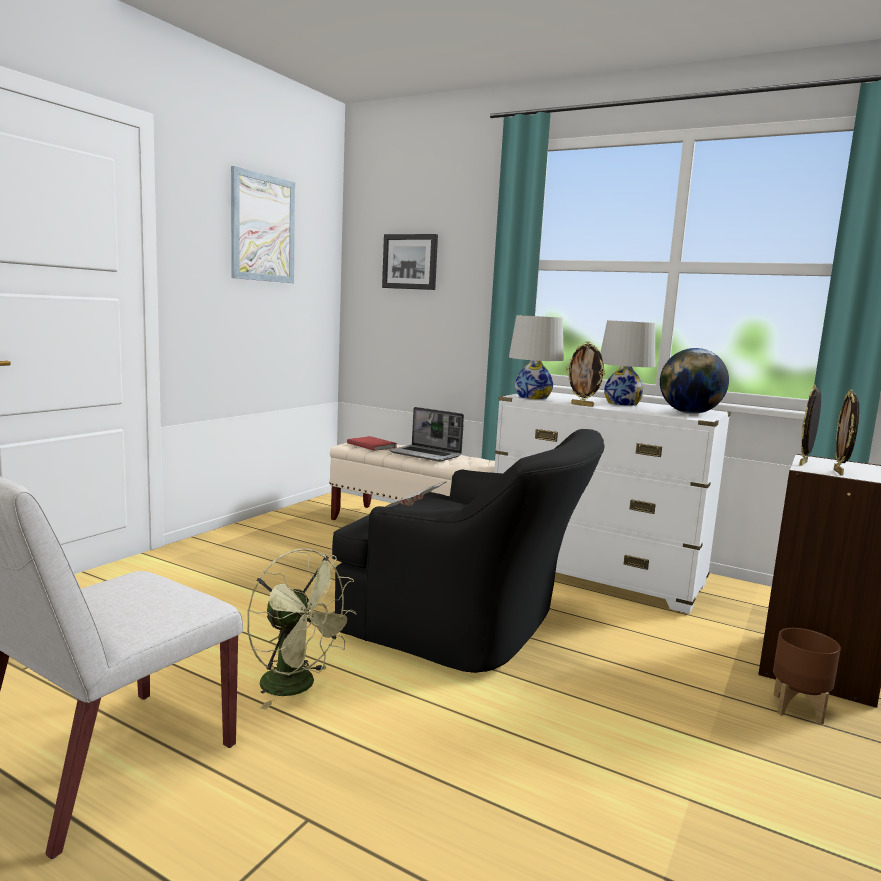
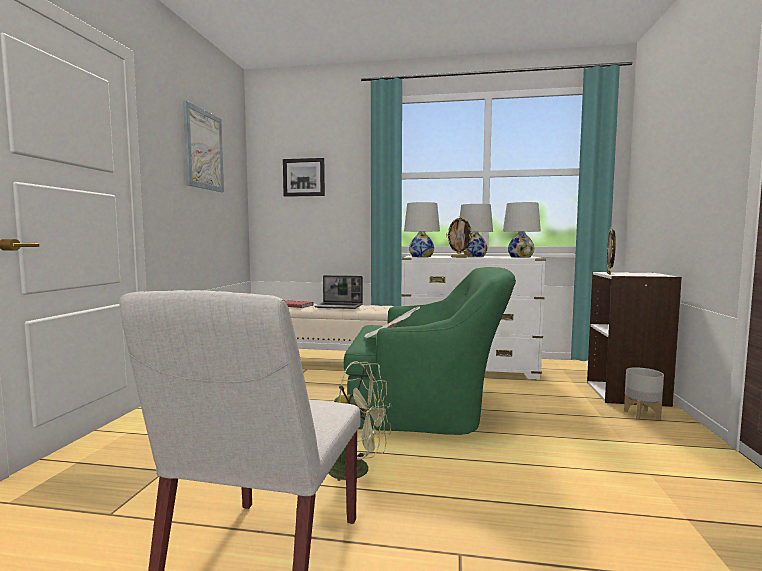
camera: 20 degrees left, 5 degrees down
(468, 626) = (428, 410): black armchair -> green armchair
(689, 413) = (520, 257): globe -> white table lamp
(798, 709) = (642, 415): brown planter -> grey planter
(839, 472) = (634, 275): picture frame -> none

